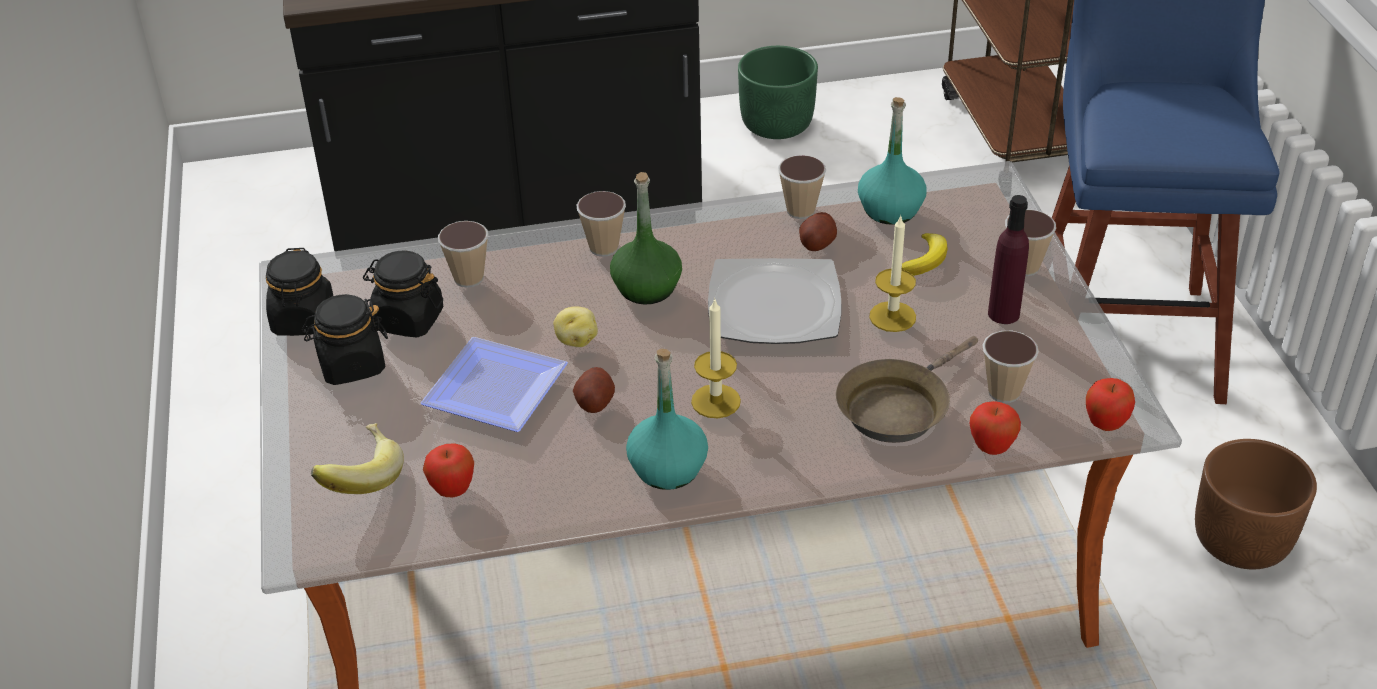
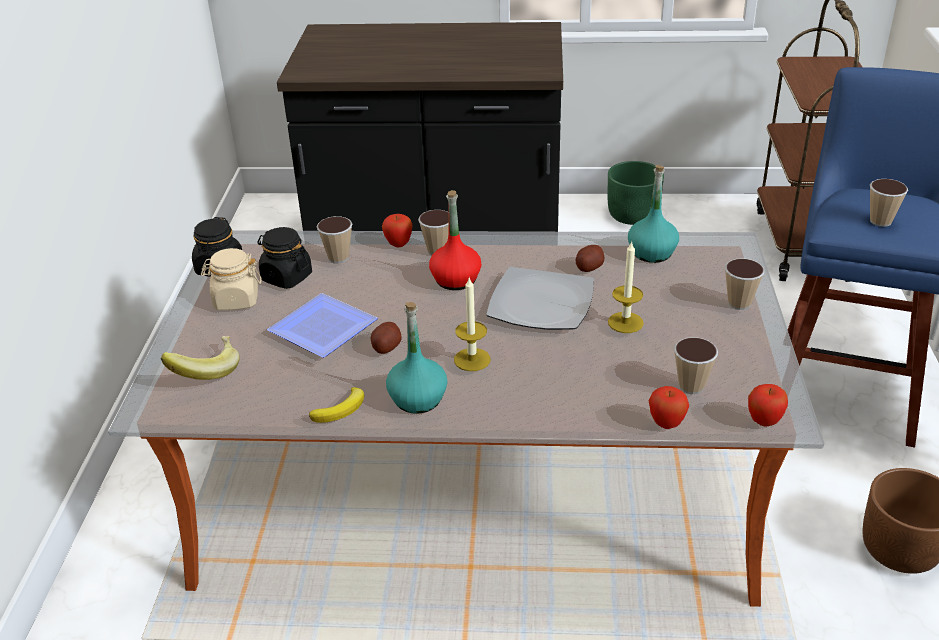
camera: 15 degrees right, 5 degrees down
(351, 365) = (236, 300): black jar -> beige jar
(452, 491) = (263, 389): apple -> apple (398, 244)
(576, 340) = (392, 306): potato -> none
(647, 288) = (455, 280): green bottle -> red bottle
(800, 210) = (586, 245): cup -> cup (880, 221)
(897, 407) = (604, 384): brown frying pan -> none
(925, 259) = (665, 288): banana -> banana (341, 409)
(1003, 314) = (711, 332): purple bottle -> none

